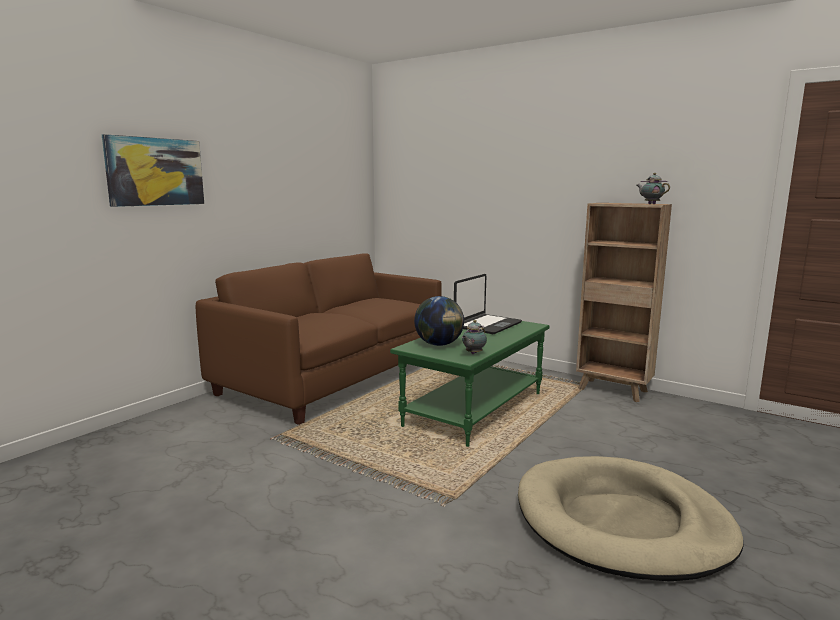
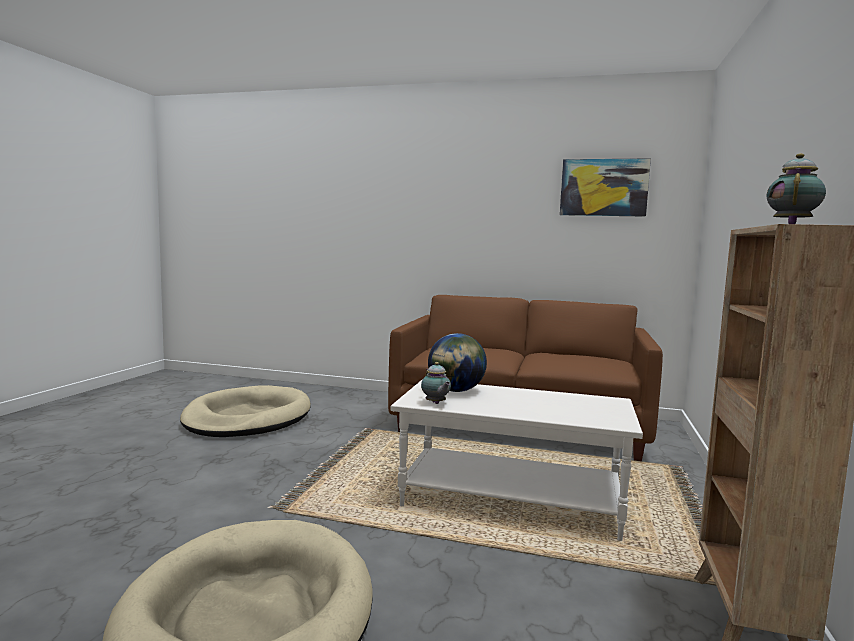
camera: 70 degrees right, 5 degrees down
(134, 511) = (248, 418): none -> beige dog bed
(155, 172) = (411, 209): picture -> picture (603, 187)
(473, 353) = (435, 403): teapot -> teapot turned 135 degrees counterclockwise
(474, 409) = (512, 500): green coffee table -> white coffee table
(487, 325) = (575, 403): laptop -> none

